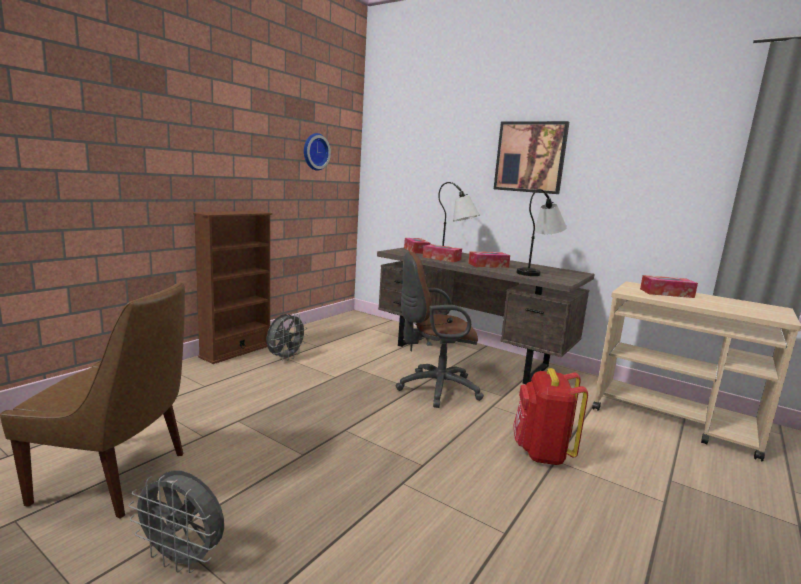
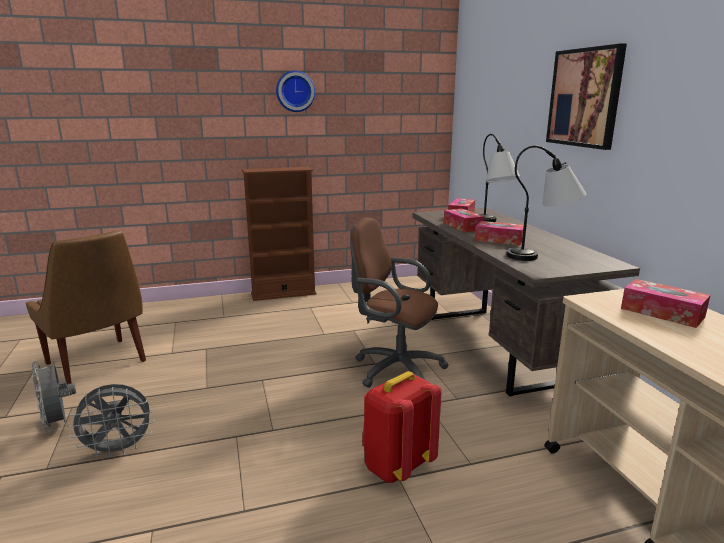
camera: 40 degrees right, 5 degrees up
(285, 358) = (310, 307): grey fan -> grey fan (119, 449)
(314, 152) = (383, 104): wall clock -> wall clock (295, 91)

